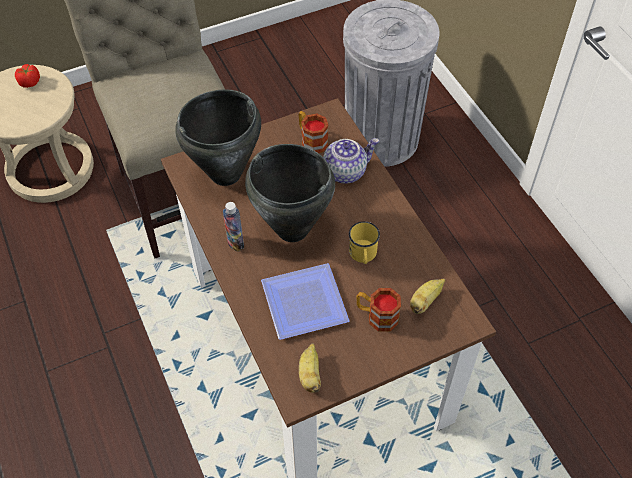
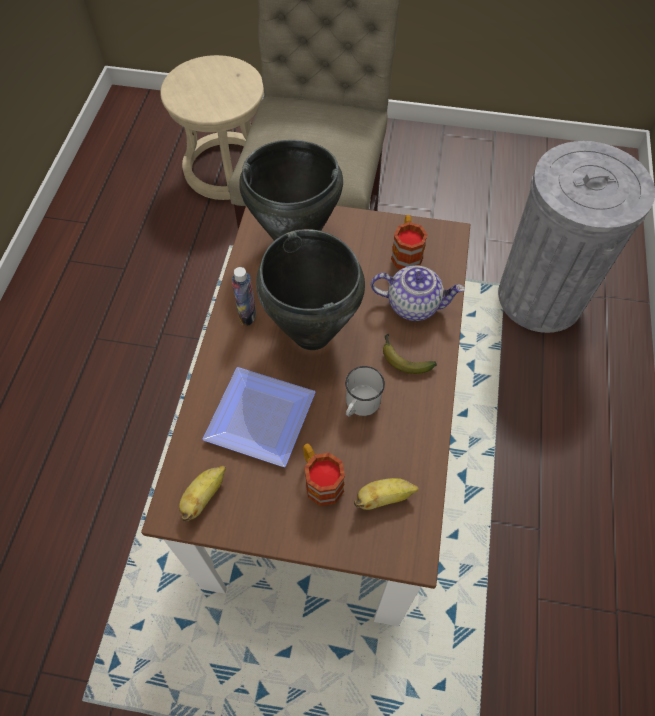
camera: 35 degrees right, 5 degrees up
(30, 82) = (229, 75): tomato -> none
(363, 255) = (360, 405): yellow mug -> white mug
(366, 210) = (403, 358): none -> banana

